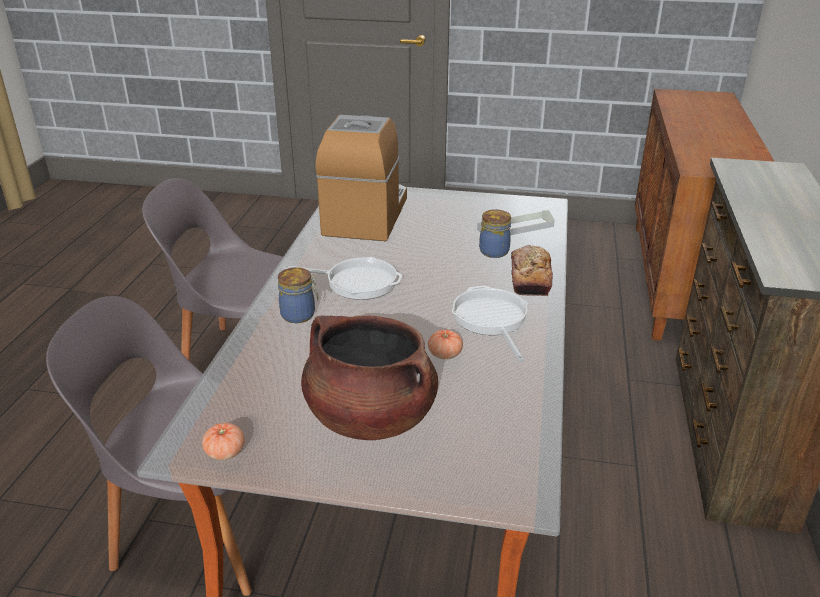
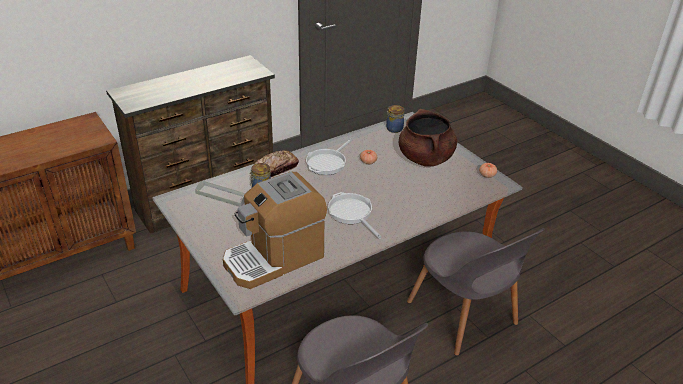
camera: 135 degrees left, 5 degrees up
(299, 315) = (401, 212): jar -> jar (393, 128)

